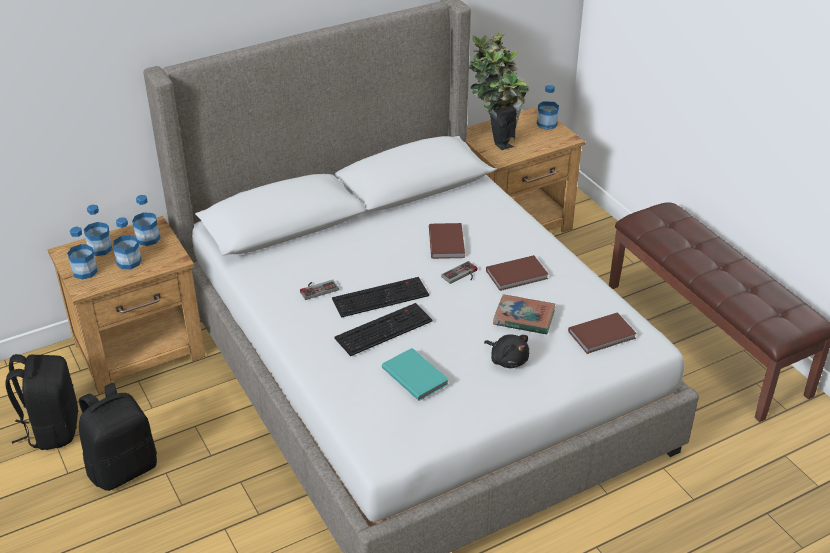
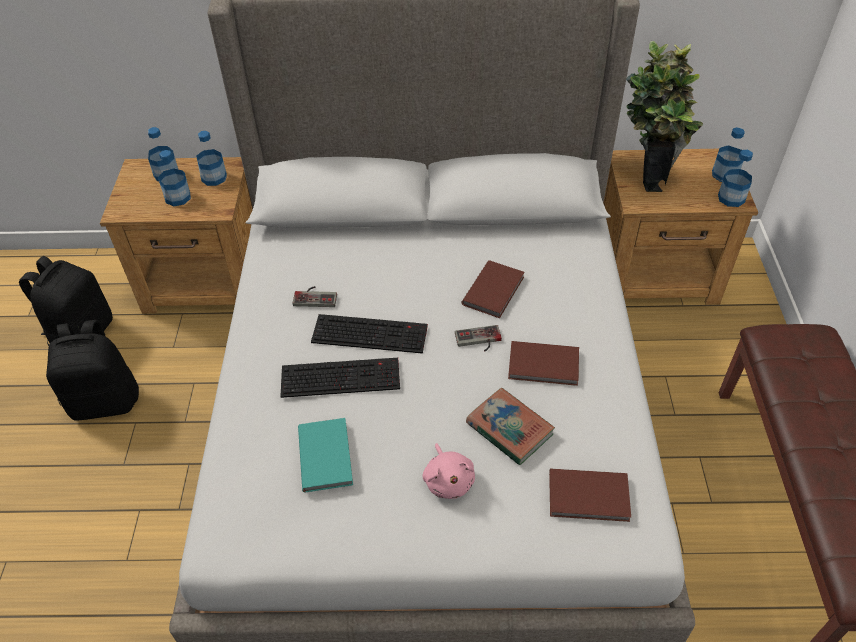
camera: 30 degrees right, 10 degrees up
(85, 271) = (134, 194): bottle -> bottle (731, 198)
(507, 359) = (448, 480): black plush toy -> pink plush toy

